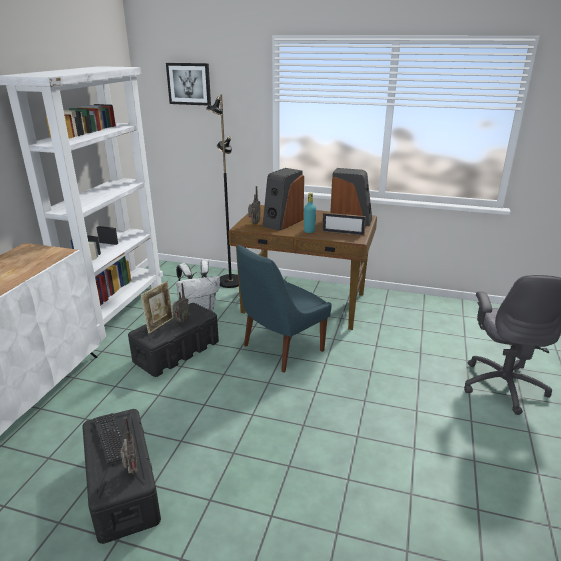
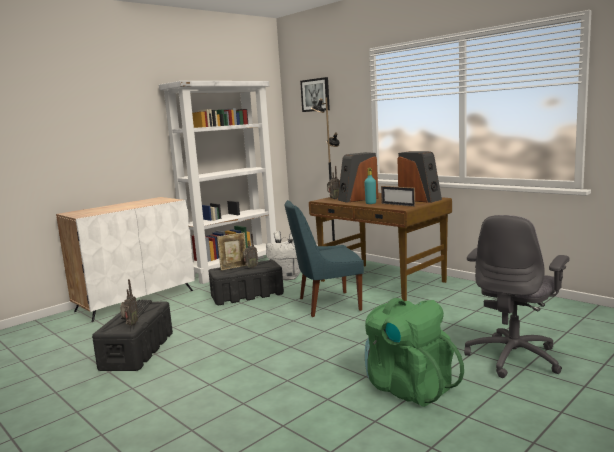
camera: 30 degrees right, 15 degrees down
(462, 451) = (408, 387): none -> green backpack

